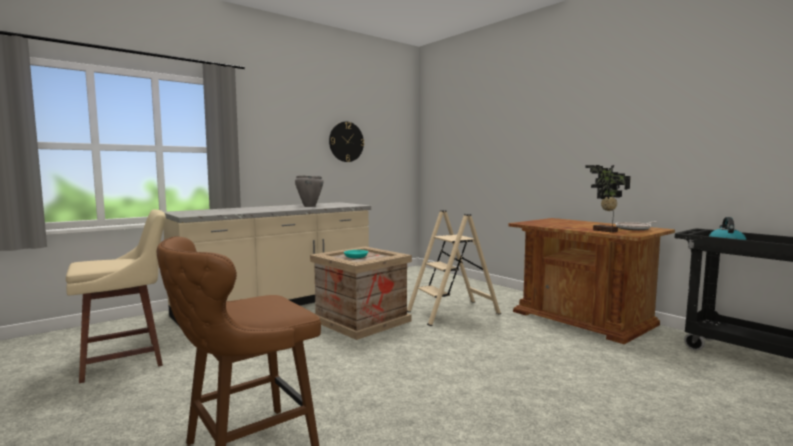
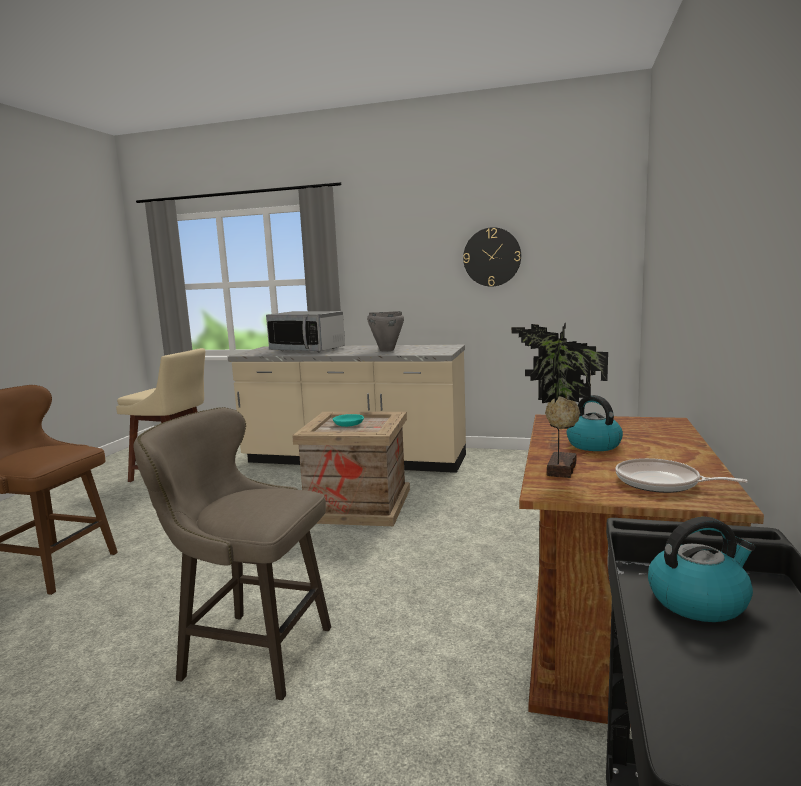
camera: 55 degrees right, 5 degrees up
(237, 210) = (307, 350): none -> microwave
(454, 312) = (466, 537): beige step ladder -> none
(520, 386) = (251, 651): none -> beige stool
(574, 226) = (592, 445): none -> kettle

